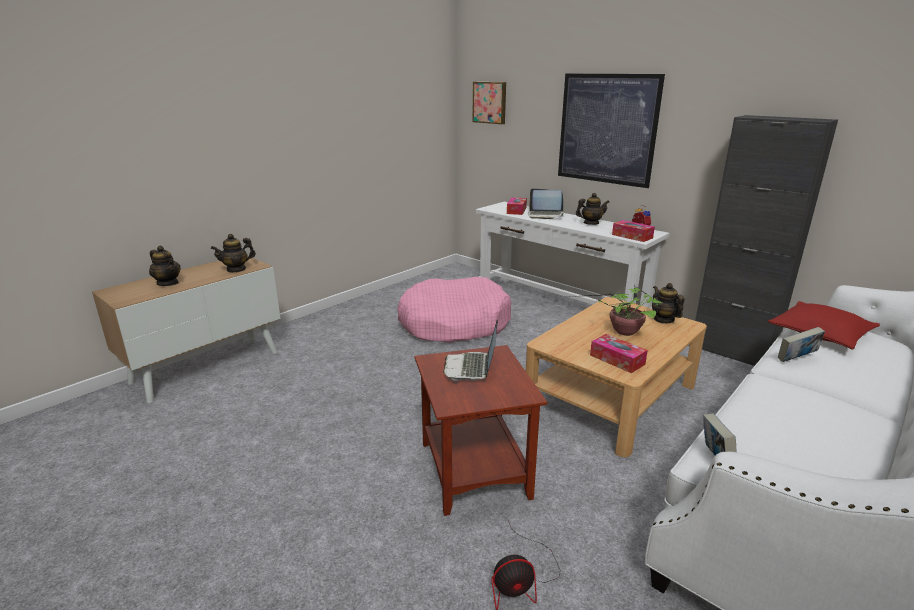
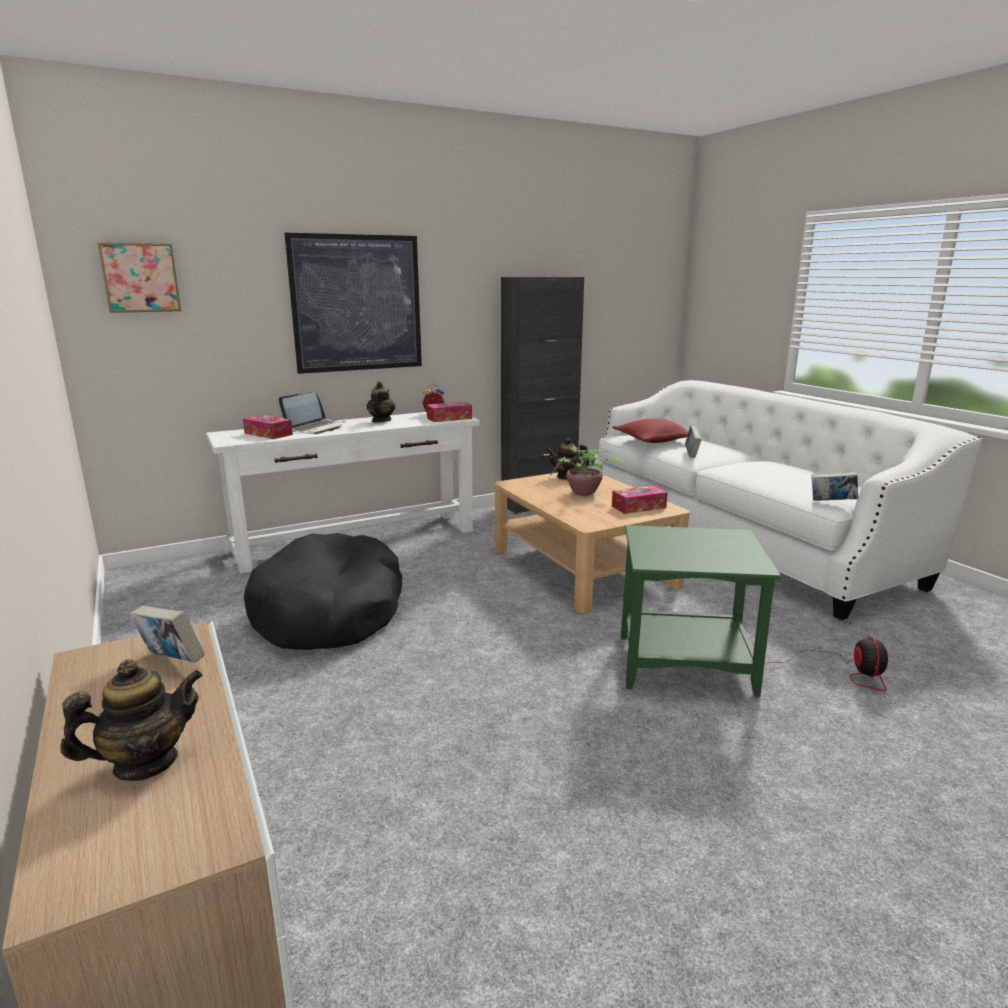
camera: 70 degrees left, 5 degrees down
(236, 269) = (171, 661): teapot -> book
(454, 323) = (329, 612): pink dog bed -> black dog bed
(471, 368) = (675, 546): laptop -> none
(476, 469) = (685, 663): brown side table -> green side table

